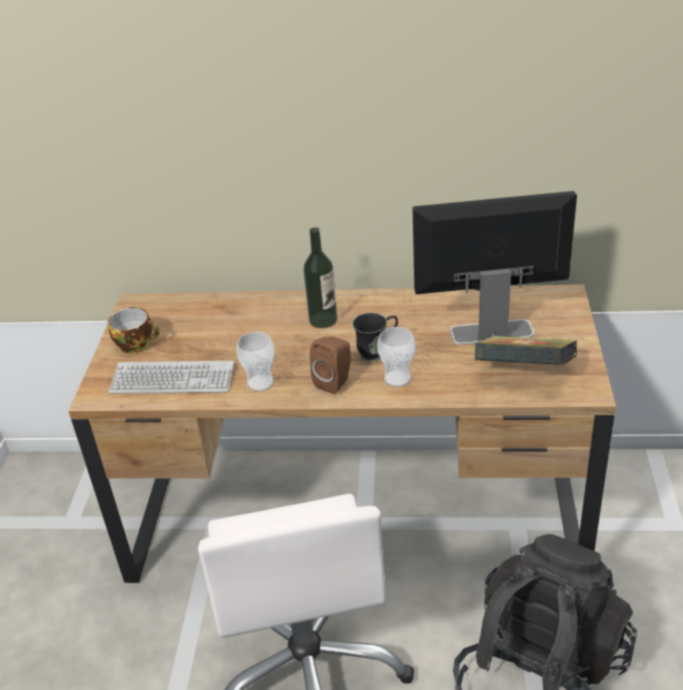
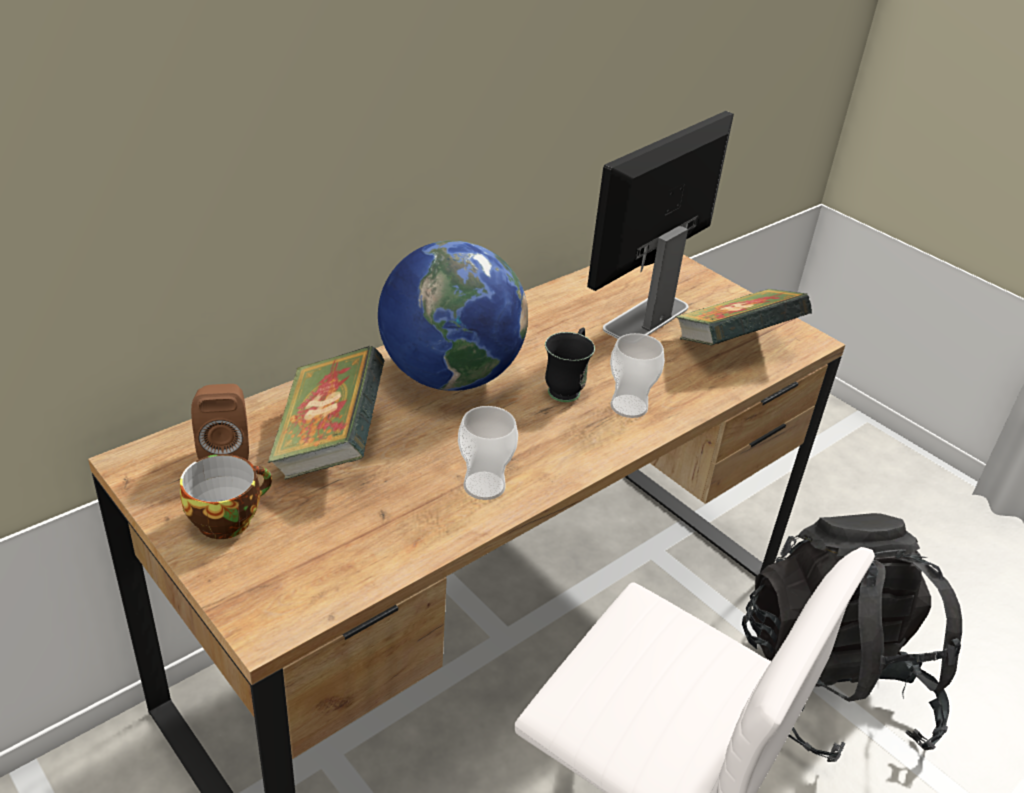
camera: 50 degrees left, 0 degrees up
(172, 379) = (357, 540): keyboard -> none
(219, 330) = (329, 445): none -> book
(323, 320) = (450, 376): bottle -> globe
(335, 382) = (569, 441): brown speaker -> brown speaker (226, 452)

